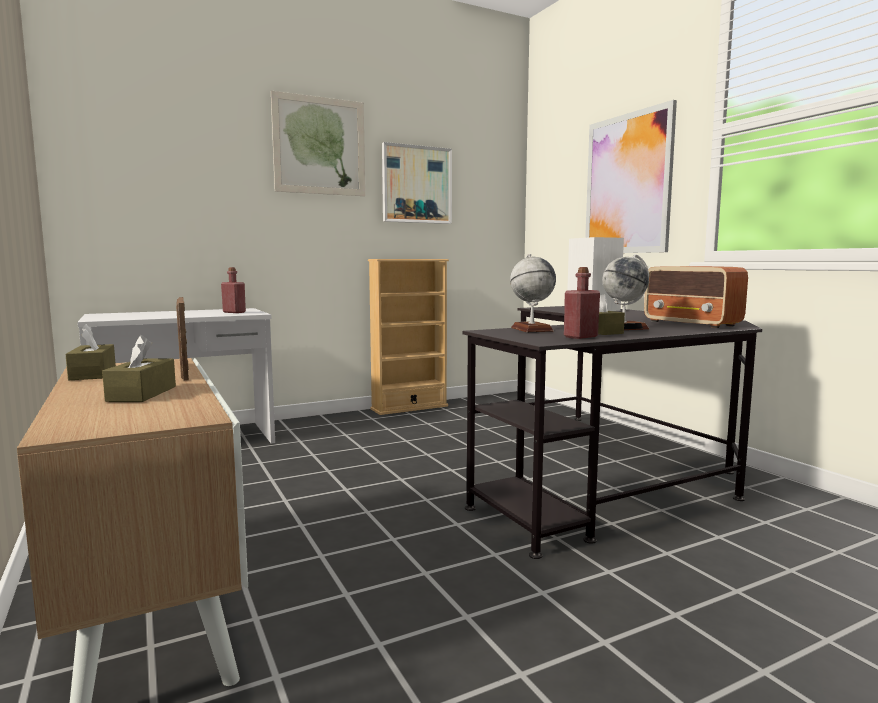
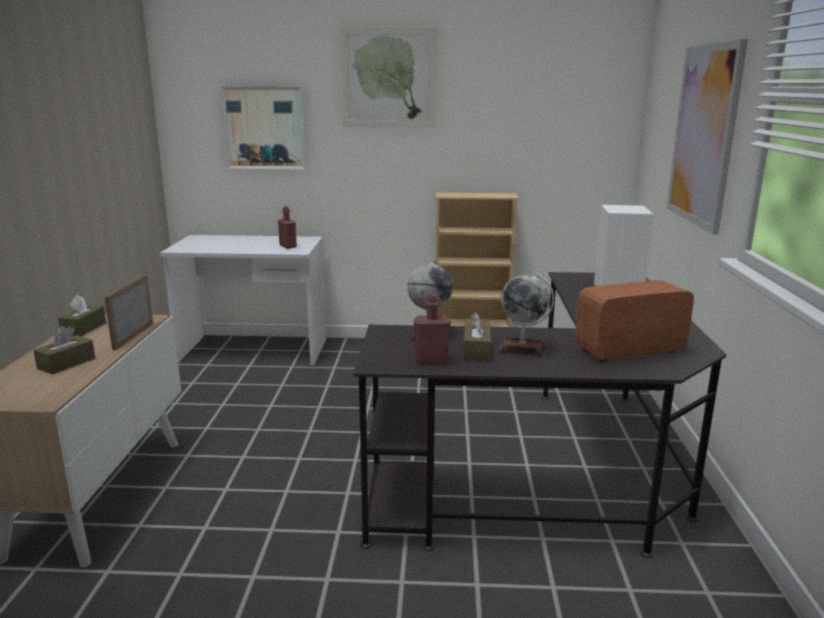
camera: 30 degrees right, 10 degrees up
(416, 184) = (496, 111): picture -> picture (265, 128)
(692, 323) = (628, 351): radio -> radio turned 75 degrees clockwise

